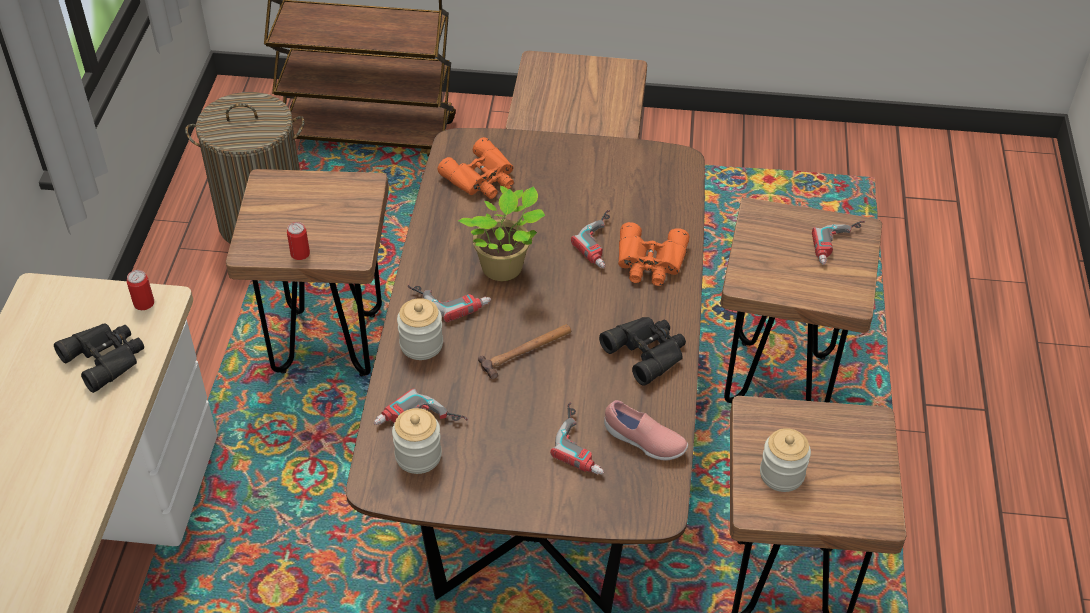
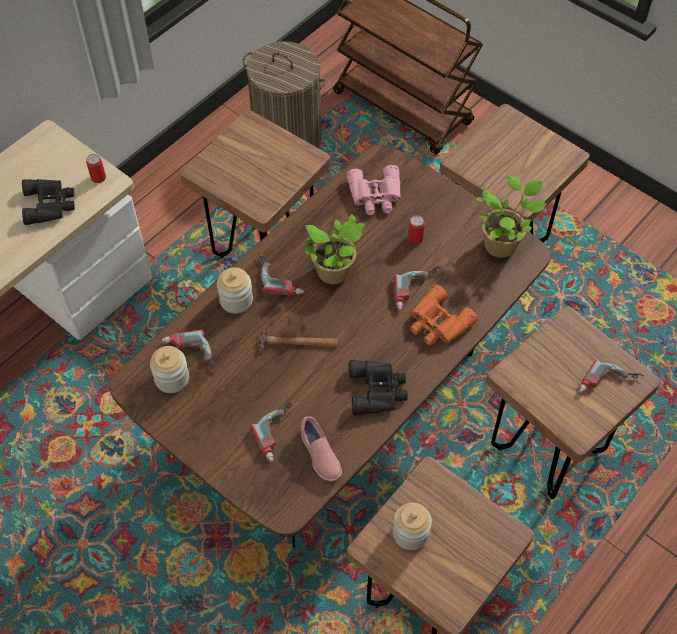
camera: 35 degrees right, 10 degrees up
(300, 254) = (229, 189): can -> can (415, 239)
(482, 178) = (376, 195): orange binoculars -> pink binoculars
(647, 164) = (502, 244): none -> potted plant

